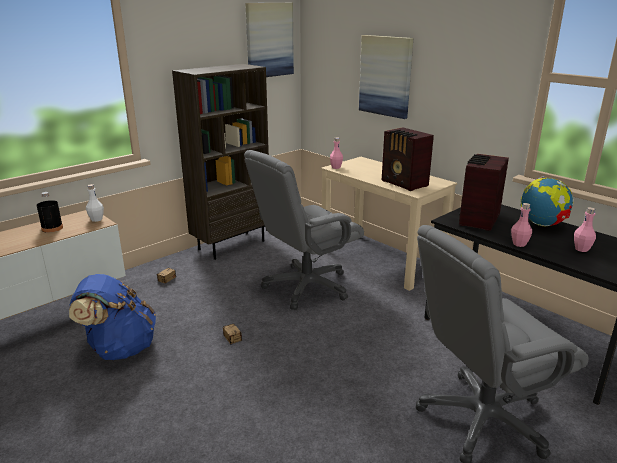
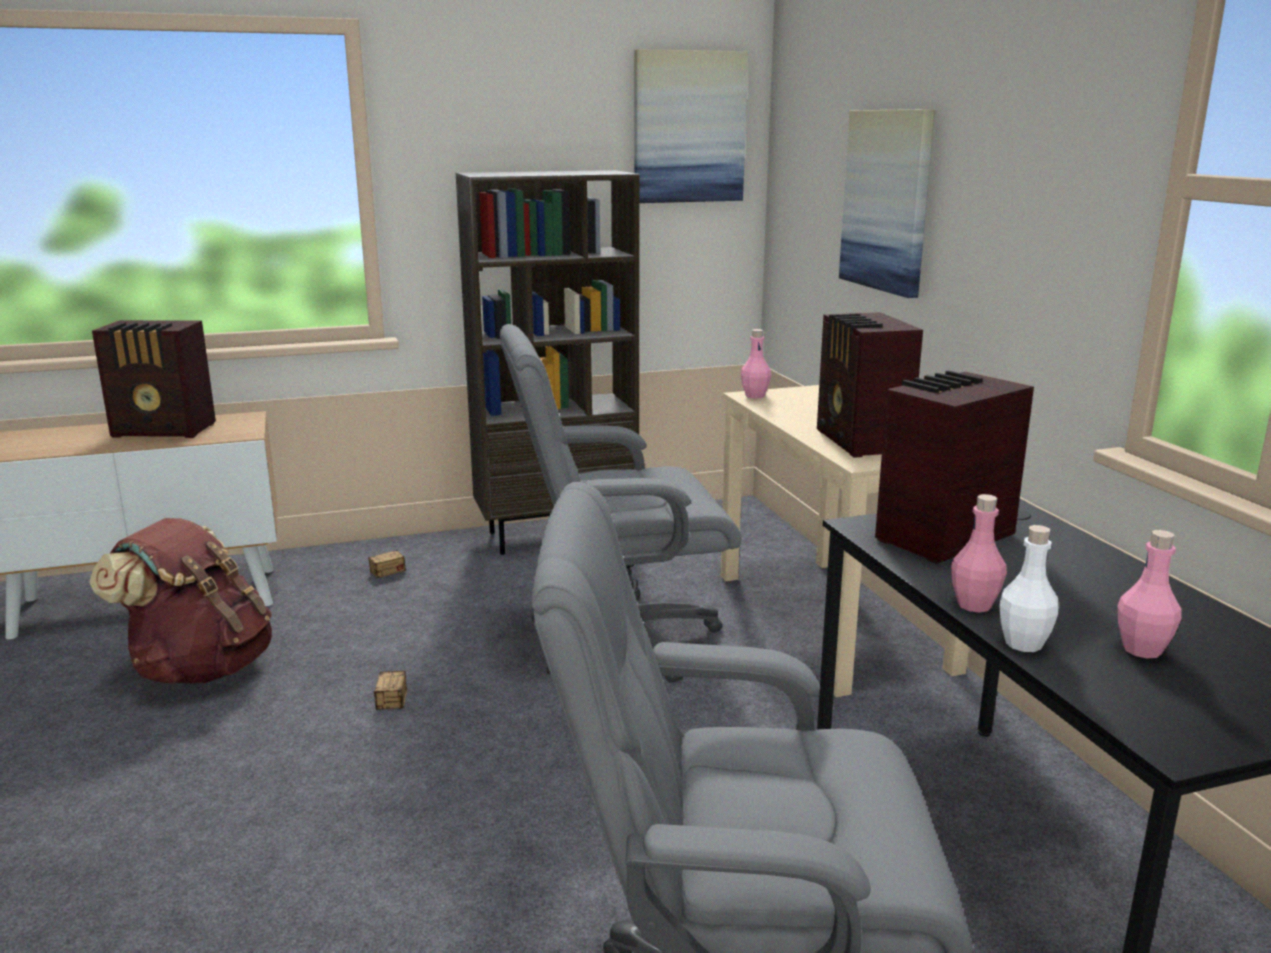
camera: 25 degrees right, 5 degrees down
(52, 228) = (165, 430): black bottle -> radio
(96, 219) = (244, 428): white bottle -> white bottle (1023, 644)
(120, 348) = (200, 668): blue backpack -> brown backpack
(542, 224) = (1105, 575): globe -> none

